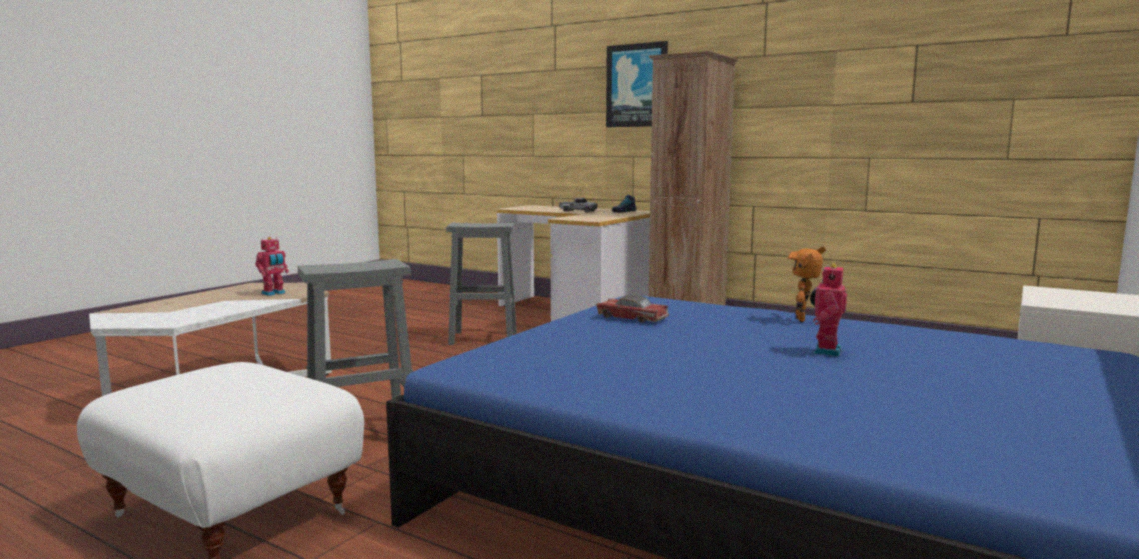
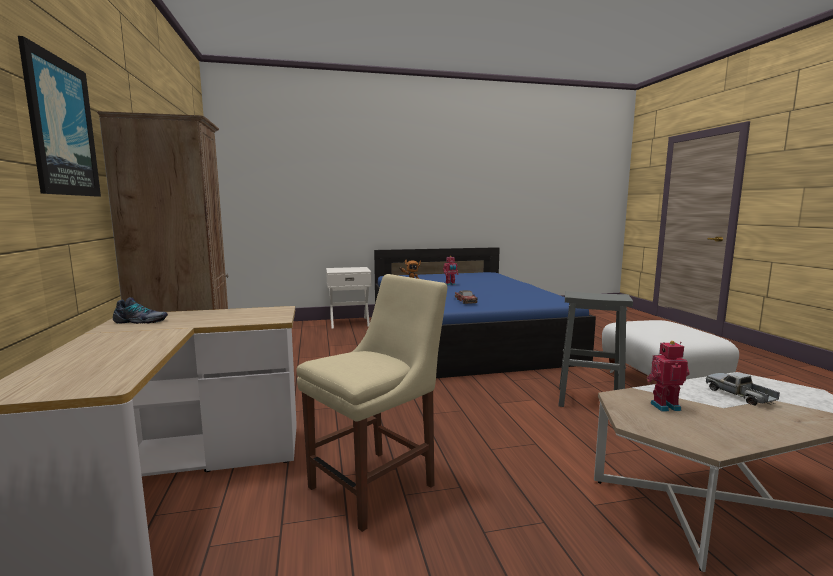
camera: 135 degrees left, 0 degrees up
(482, 338) = (377, 484): grey stool -> beige chair
(578, 211) = (155, 335): toy truck -> toy truck (740, 396)

